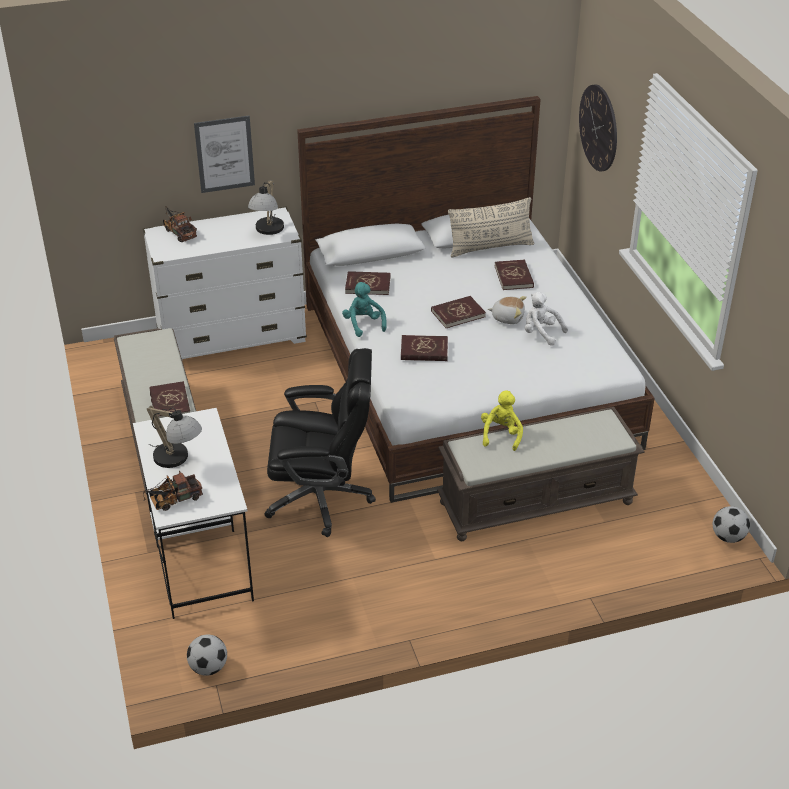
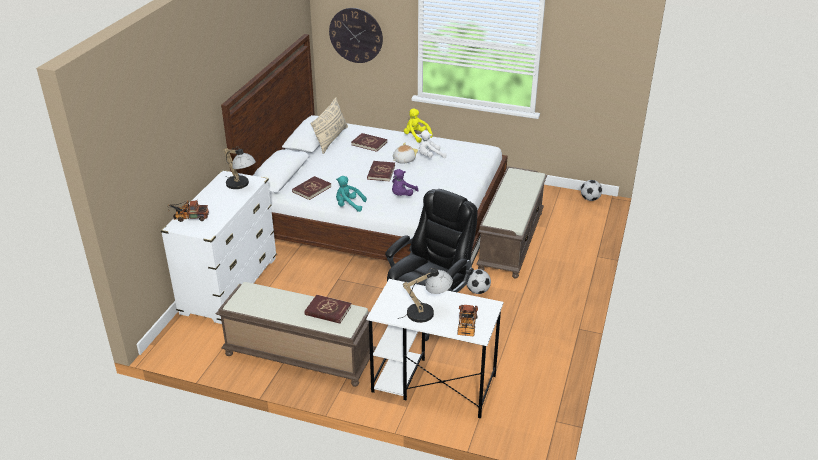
camera: 55 degrees left, 5 degrees down
(208, 667) = (538, 418): football -> football (477, 291)
(224, 154) = (189, 143): picture -> none
(424, 350) = (402, 195): red book -> purple plush toy
(501, 435) = (495, 206): yellow plush toy -> yellow plush toy (416, 136)

